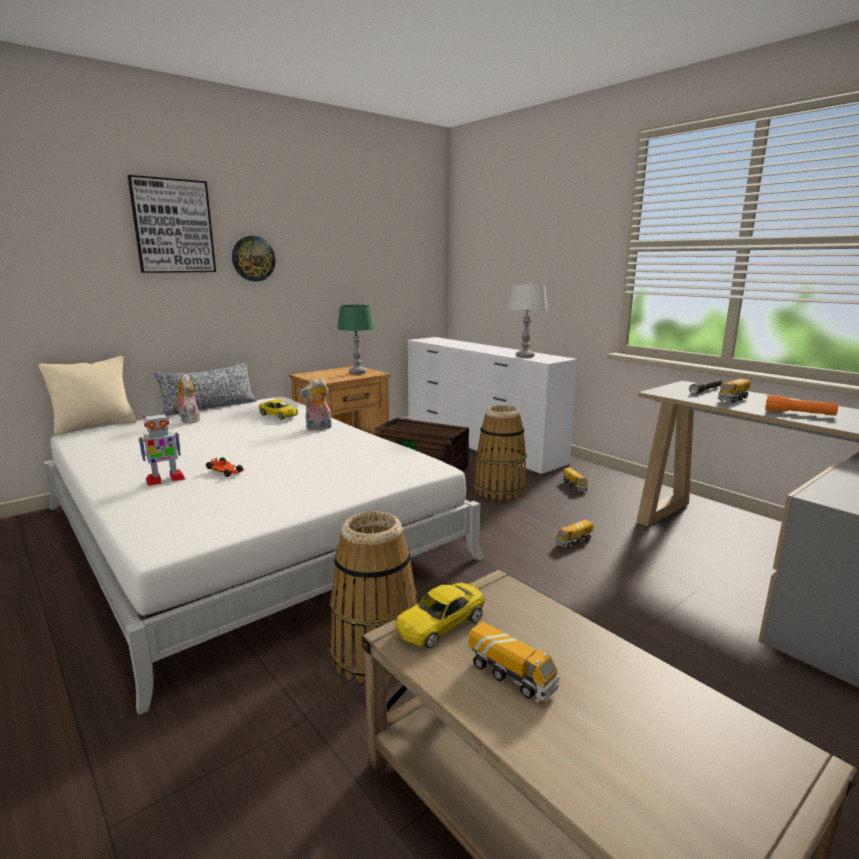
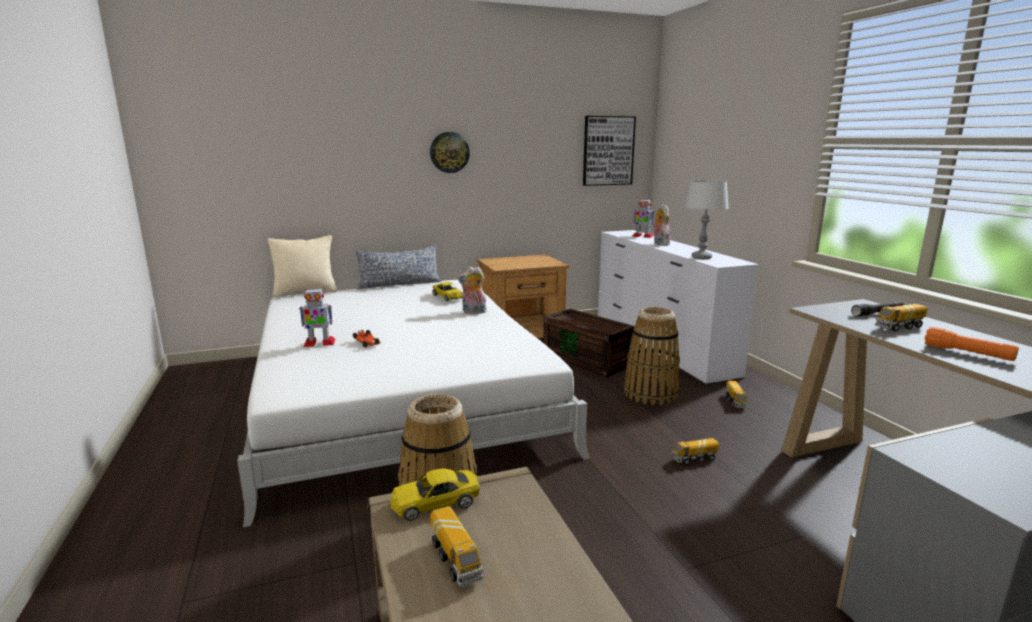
camera: 20 degrees right, 0 degrees up
(173, 226) = (380, 125): picture -> picture (608, 151)
(188, 420) = (374, 294): plush toy -> plush toy (659, 244)
(357, 372) = (538, 261): green table lamp -> none
(450, 341) = (642, 236): none -> toy robot

